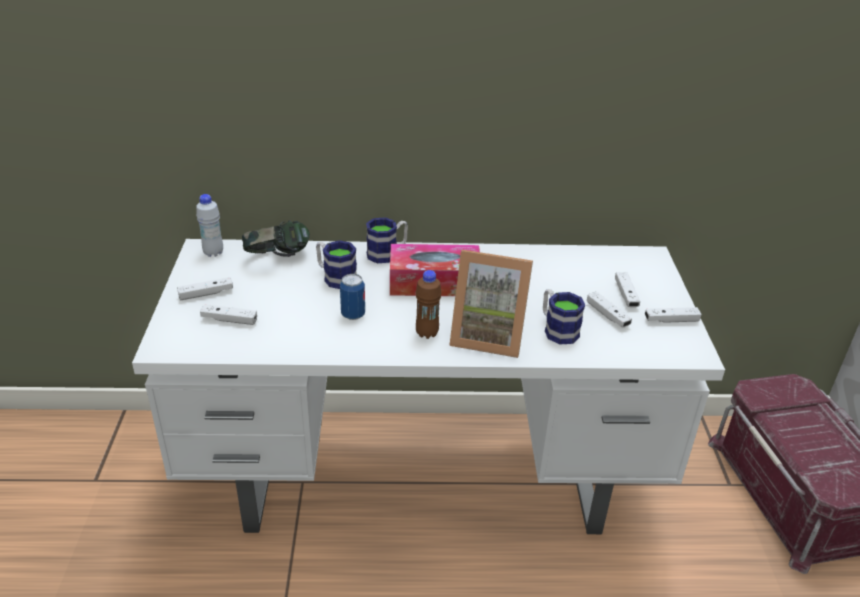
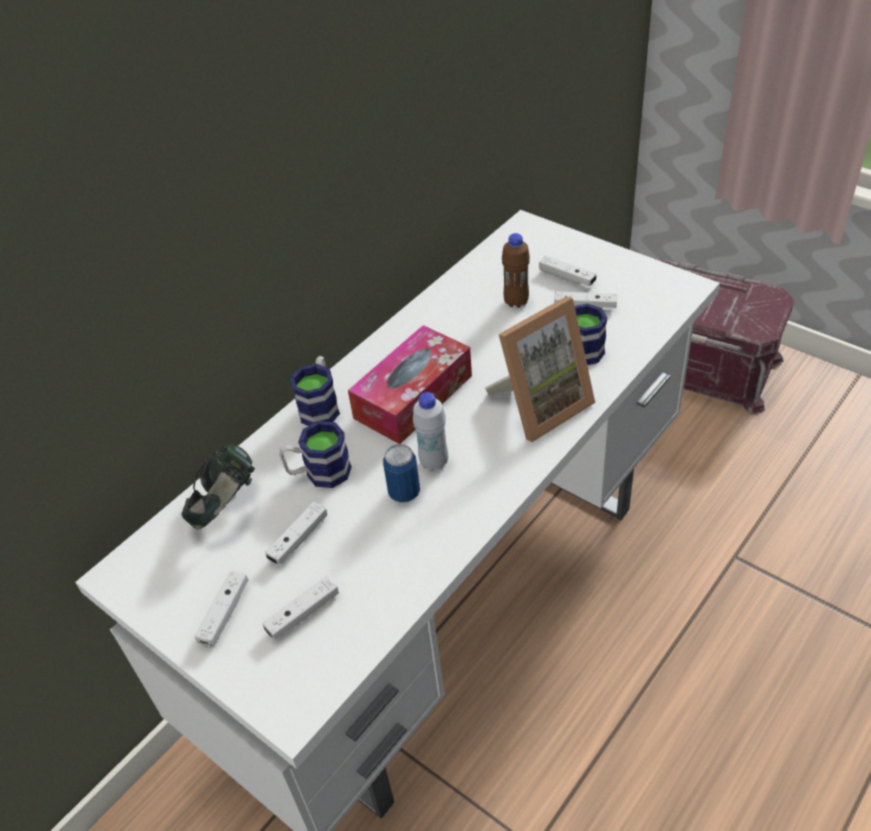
camera: 45 degrees left, 10 degrees up
(213, 253) = (143, 566): white bottle -> white bottle (434, 462)
(427, 333) = (493, 449): brown bottle -> brown bottle (516, 302)
(671, 320) = (629, 272): white game controller -> white game controller (298, 539)

